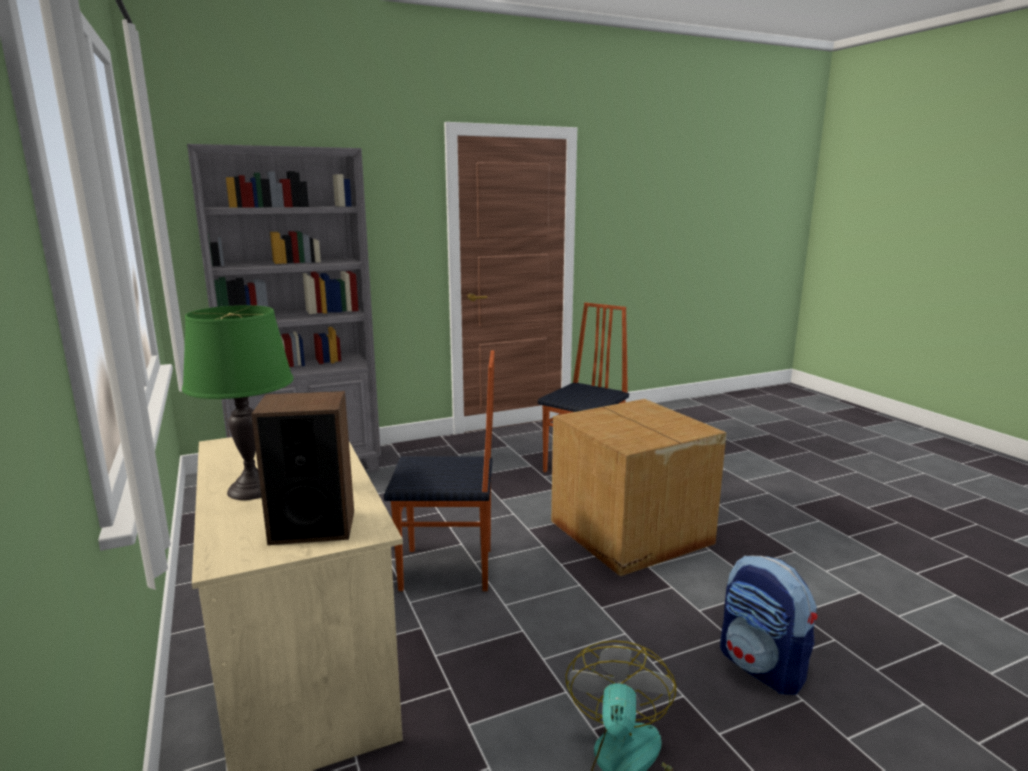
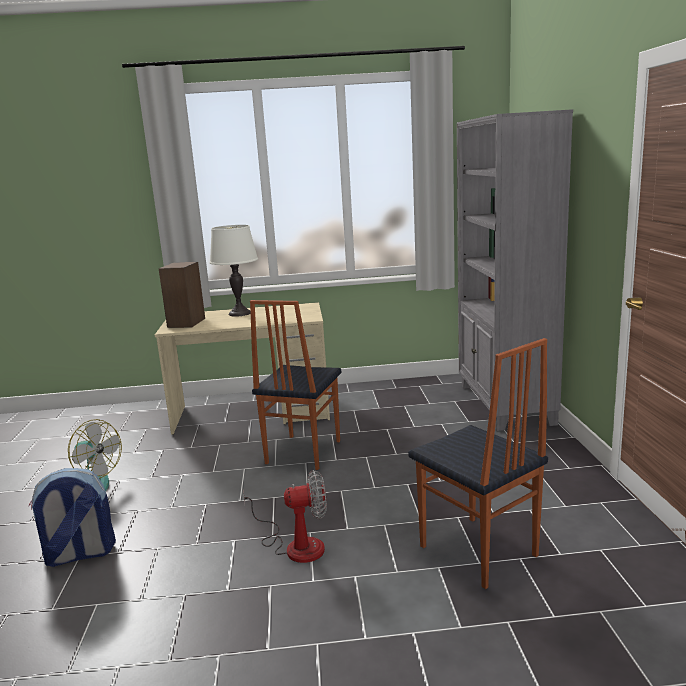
camera: 110 degrees right, 0 degrees up
(252, 489) = (240, 313): green table lamp -> white table lamp
(630, 533) = (295, 545): cardboard box -> fan

